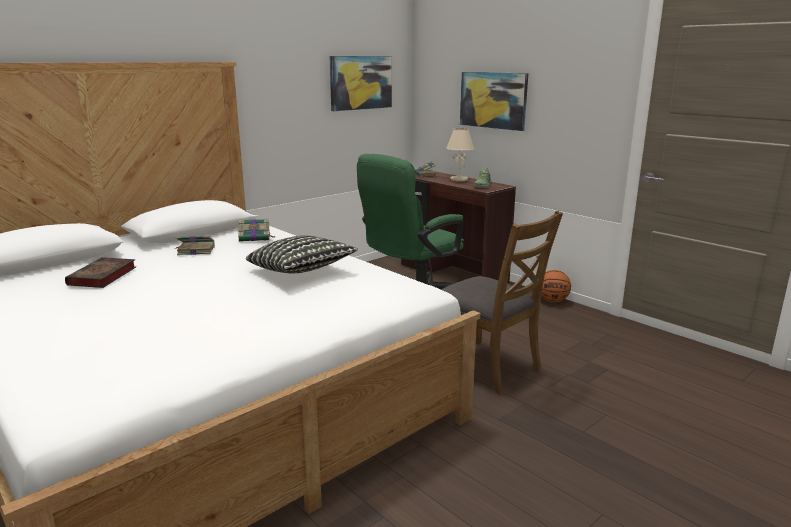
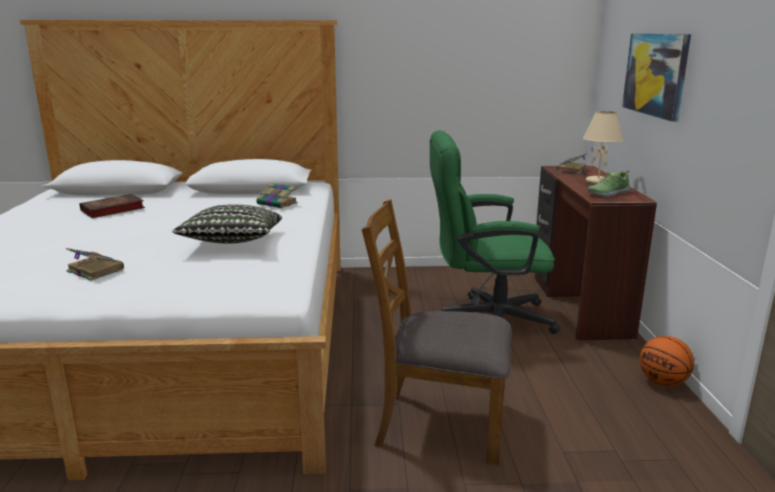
camera: 40 degrees right, 0 degrees up
(195, 250) = (212, 204): book -> book (94, 270)
(360, 82) = (510, 47): picture -> none
(486, 365) = (439, 424): brown chair -> brown chair turned 105 degrees clockwise

